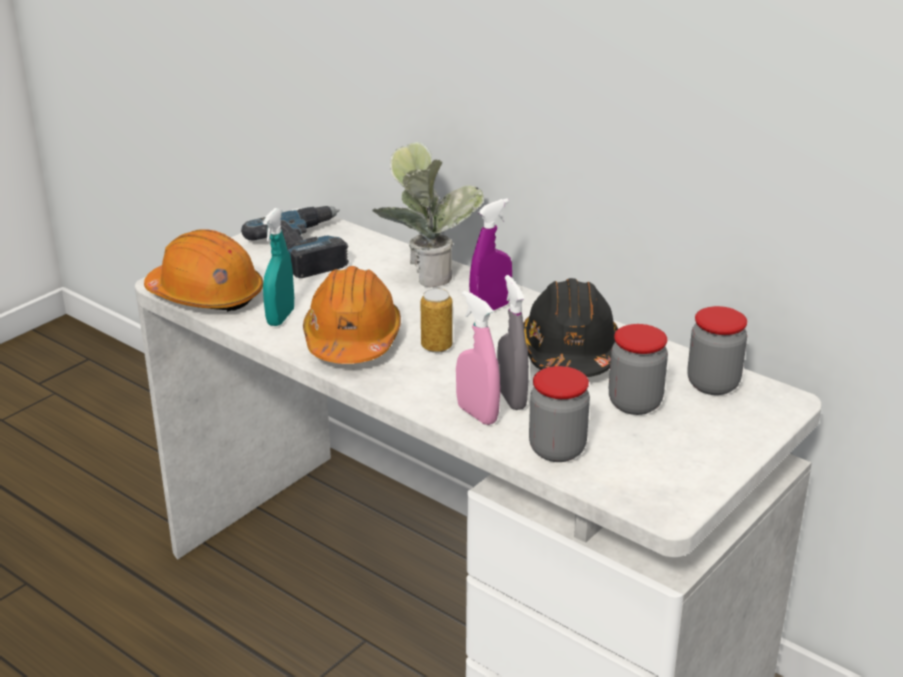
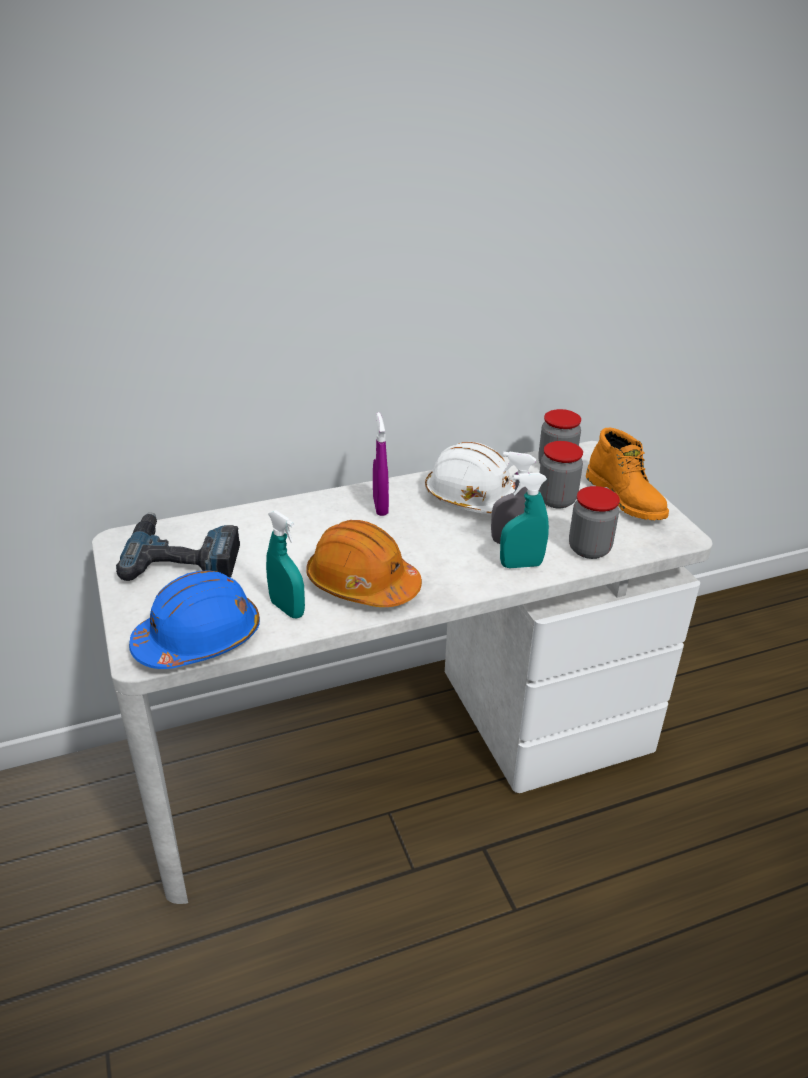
camera: 60 degrees left, 5 degrees up
(206, 295) = (199, 639): orange hard hat -> blue hard hat
(426, 273) = (296, 514): potted plant -> none
(436, 346) = (412, 549): can -> none
(477, 414) = (521, 565): pink spray bottle -> turquoise spray bottle
(570, 353) = (473, 499): black hard hat -> white hard hat
(702, 450) = (626, 498): none -> orange boot

